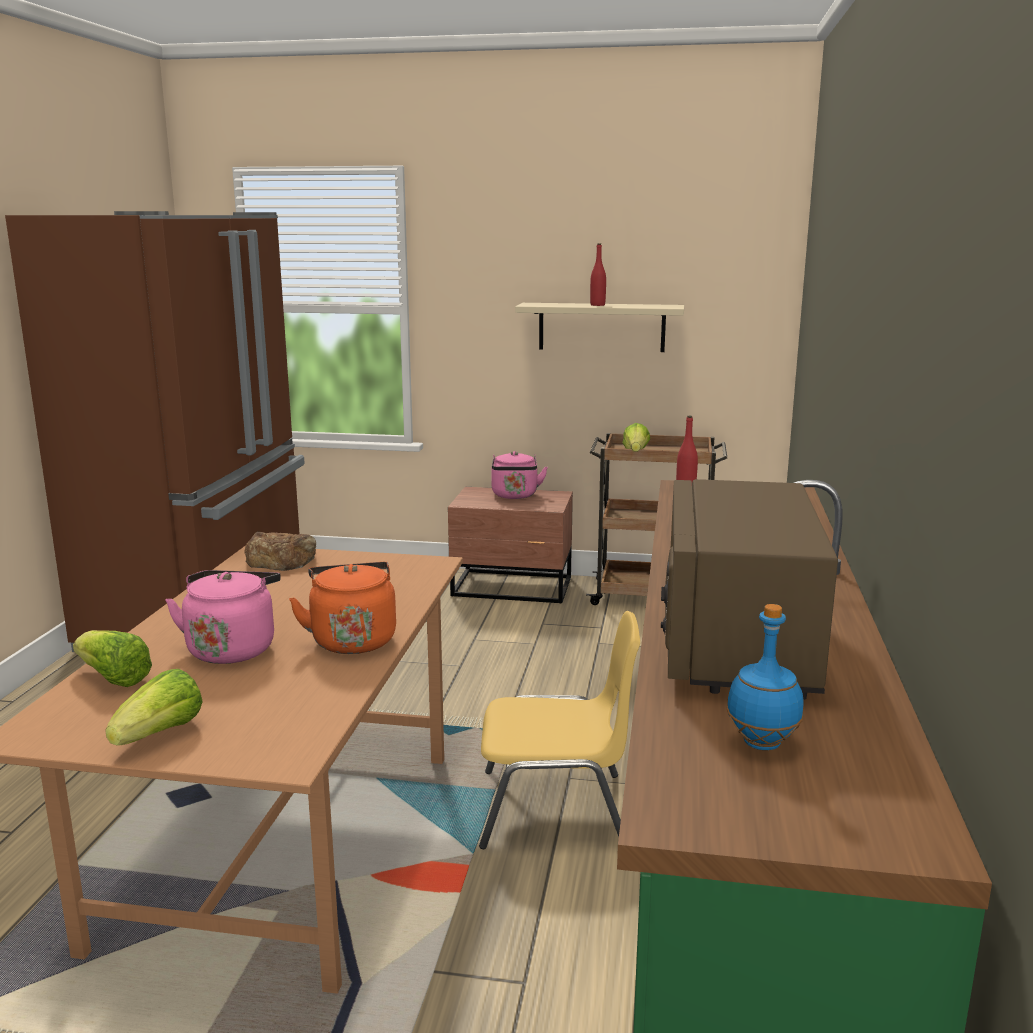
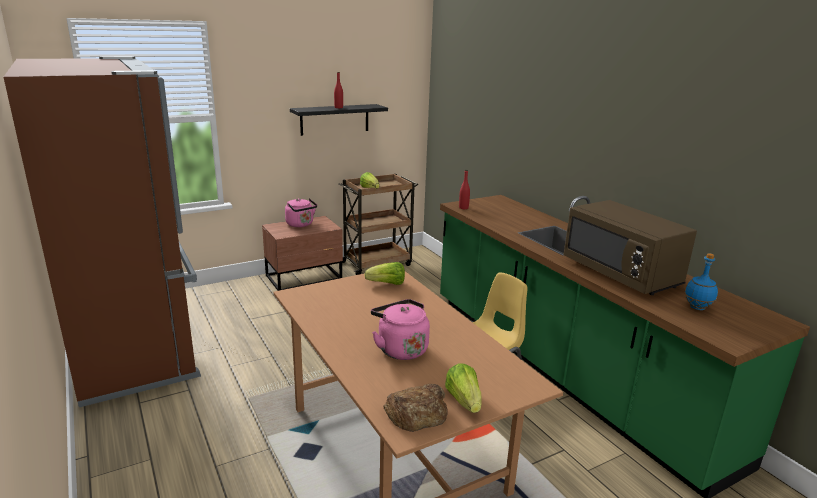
camera: 40 degrees left, 5 degrees up
(113, 678) = (380, 387): lettuce -> lettuce (387, 284)
(281, 559) = (315, 294): bread -> bread (417, 412)
(352, 639) = (442, 323): orange kettle -> none
(601, 327) = (335, 119): beige shelf -> black shelf

